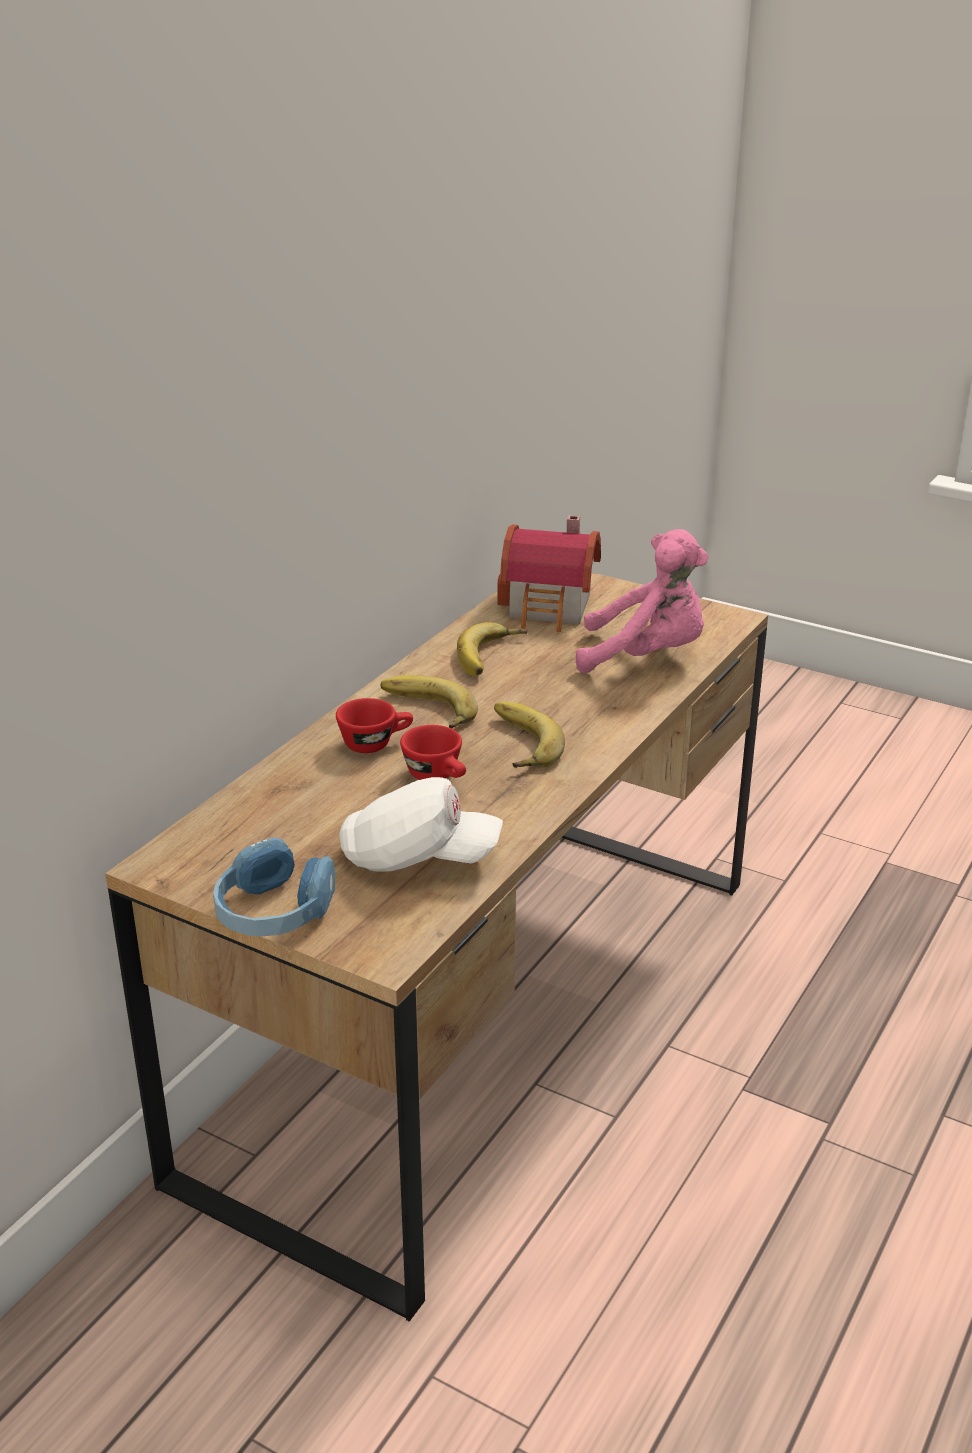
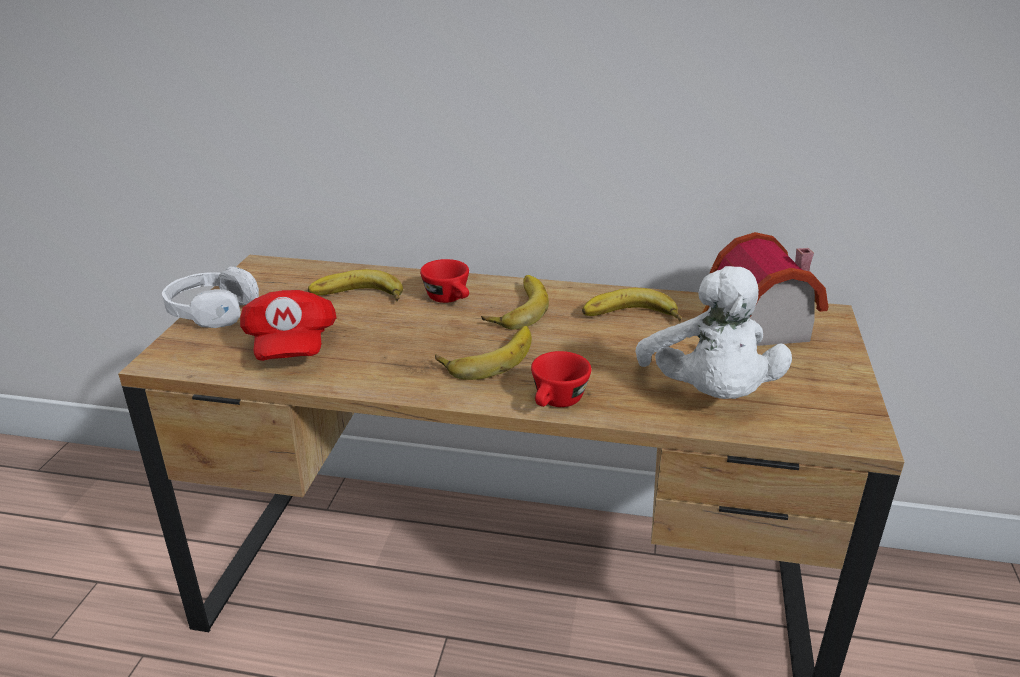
camera: 70 degrees right, 0 degrees up
(274, 912) = (211, 311): blue headphones -> white headphones
(322, 801) = (357, 297): none -> banana
(418, 858) = (291, 347): white cap -> red cap
(438, 776) = (413, 333): red cup -> red cup (557, 403)
(646, 657) = (708, 394): pink plush toy -> white plush toy

